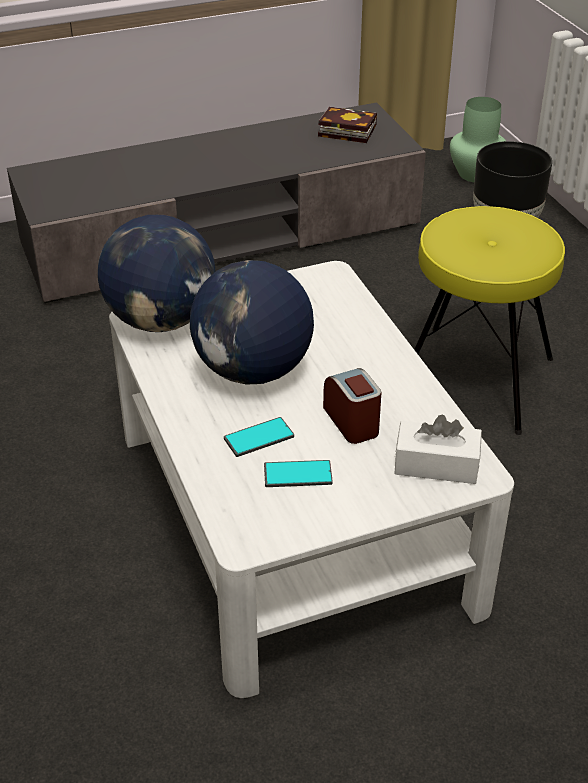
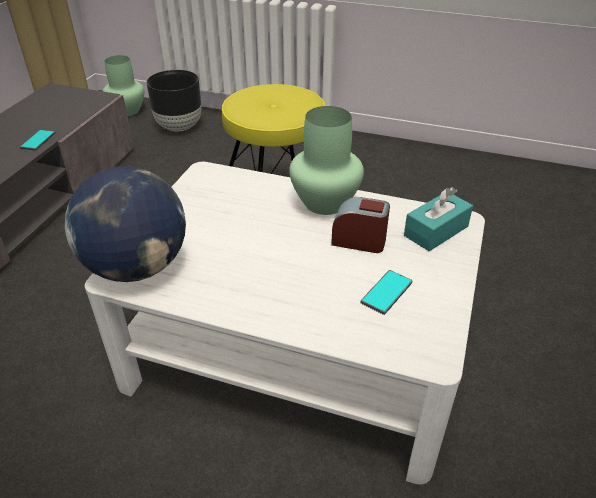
camera: 50 degrees left, 0 degrees up
(253, 371) = (255, 254): globe -> none
(259, 438) = (328, 290): phone -> phone (38, 140)
(344, 130) = (51, 105): book -> none
(384, 371) = (326, 203): none -> green vase
(436, 465) = (436, 231): white tissue box -> turquoise tissue box

